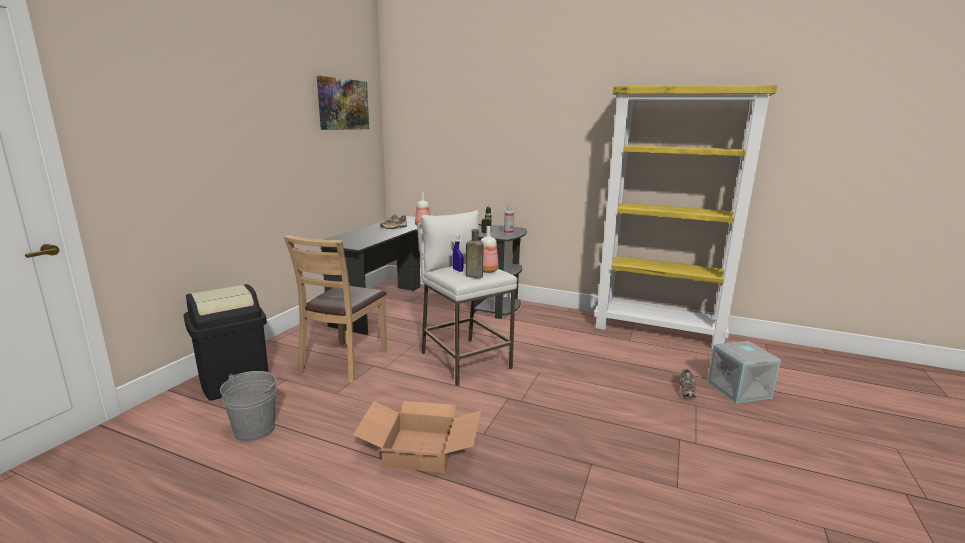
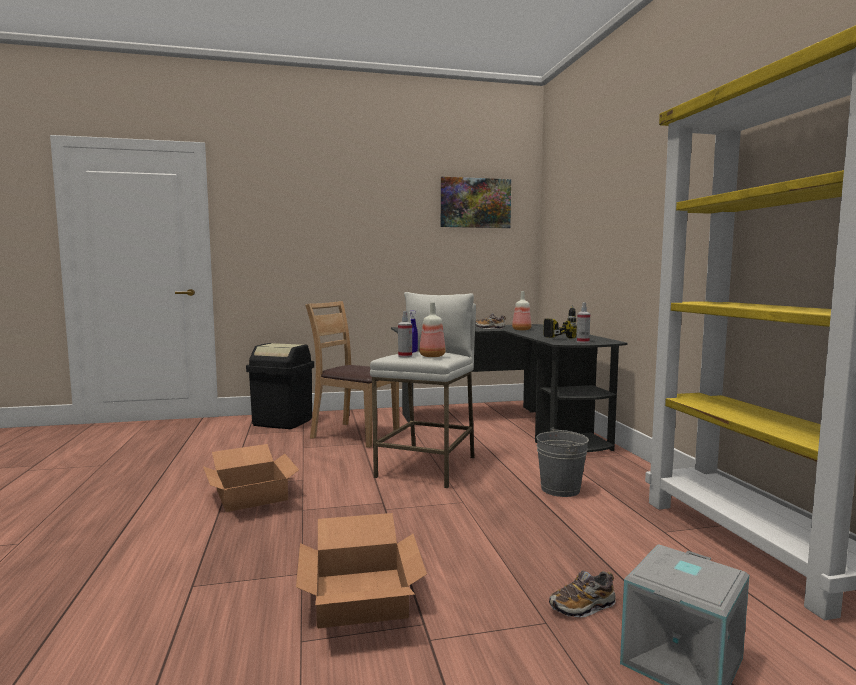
camera: 55 degrees right, 10 degrees down
(255, 430) = (230, 445): grey bucket -> grey bucket (560, 489)
(344, 361) = (354, 435): brown chair -> brown chair turned 45 degrees clockwise
(473, 276) = (405, 356): brown bottle -> spray bottle
(638, 449) = (362, 597): none -> cardboard box

